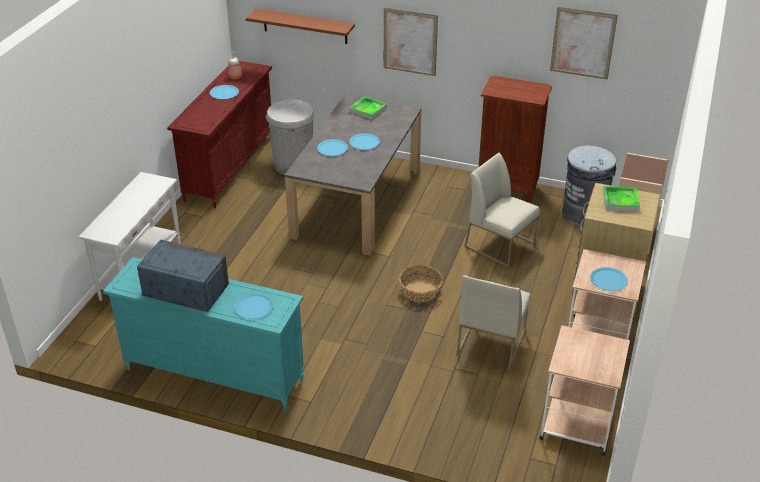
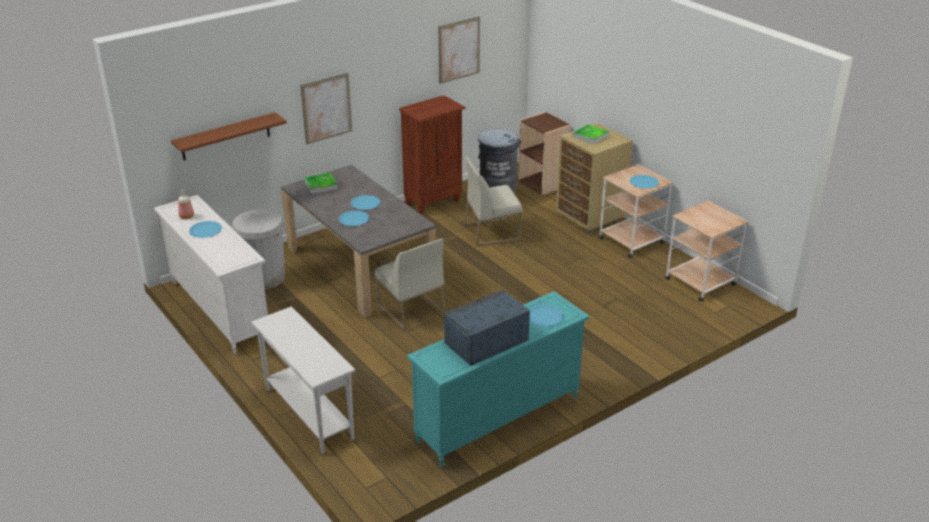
camera: 55 degrees left, 5 degrees down
(229, 168) = (219, 311): red dresser -> white dresser
(420, 291) = (504, 284): basket -> none
(490, 342) = (590, 279): white chair -> white chair (410, 309)

